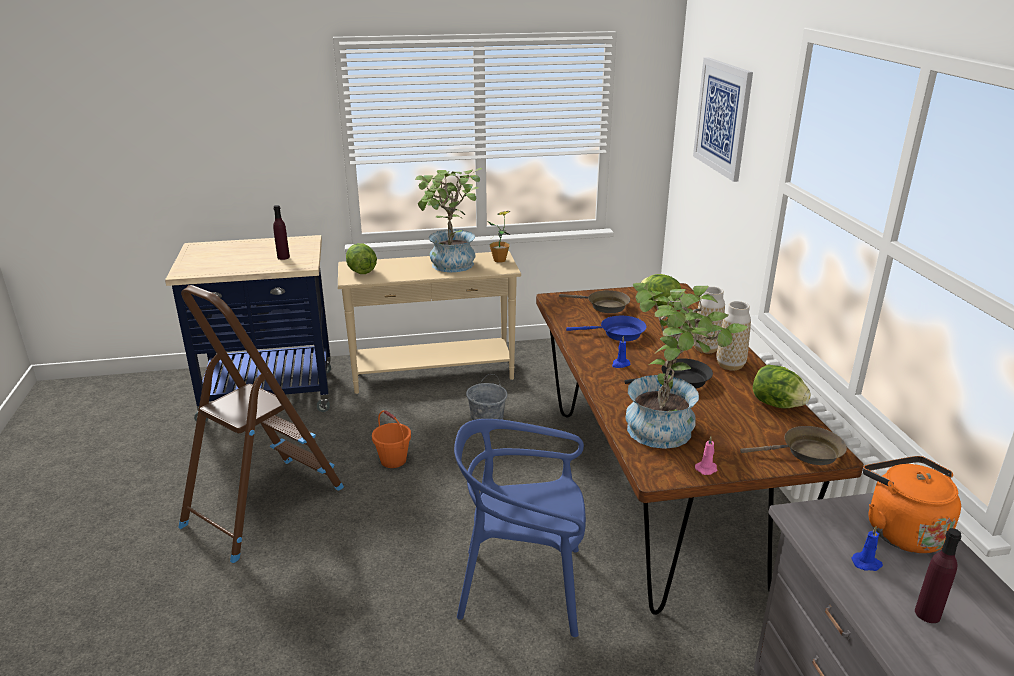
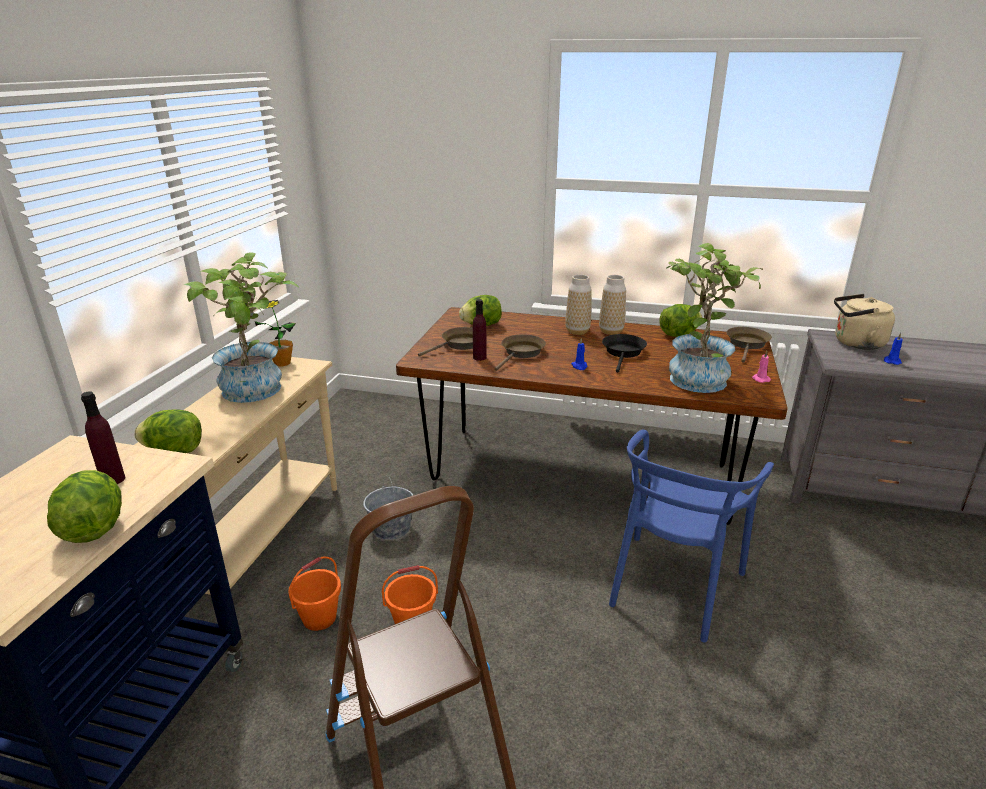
camera: 65 degrees left, 0 degrees up
(241, 268) = (94, 528): none -> lettuce
(377, 423) = (319, 618): none -> orange bucket
(618, 334) = (521, 353): blue frying pan -> brown frying pan
(722, 117) = (423, 145): picture -> none
(901, 530) = (855, 343): orange kettle -> beige kettle
(927, 614) = (939, 362): purple bottle -> purple bottle (479, 357)

